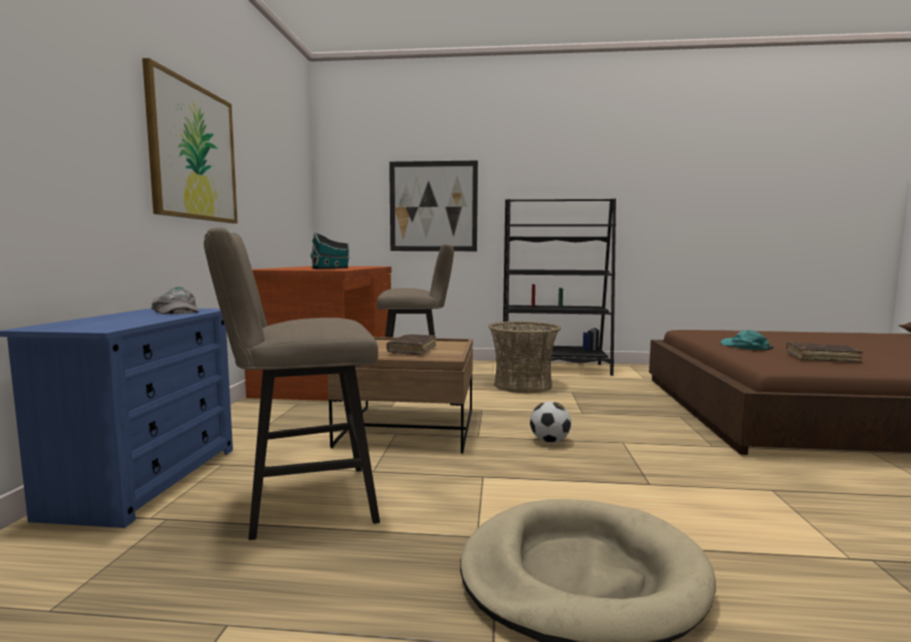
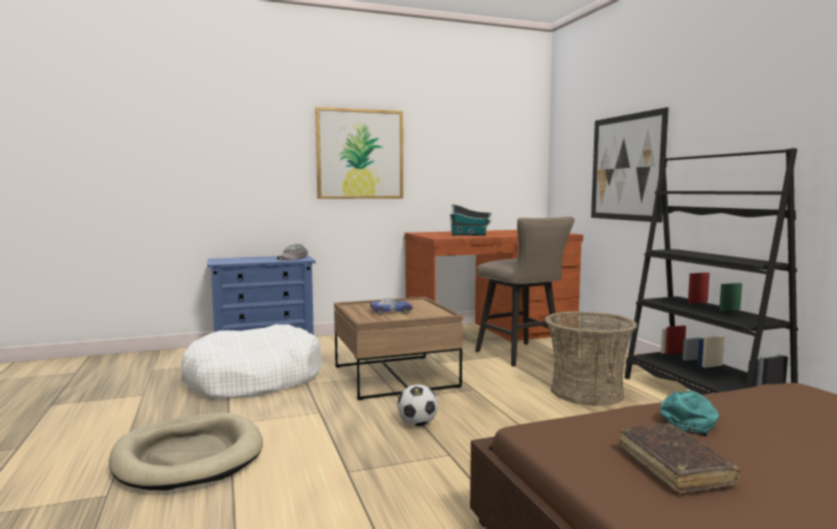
camera: 65 degrees right, 0 degrees up
(301, 502) = (254, 379): beige stool -> white dog bed
(412, 350) = (391, 311): brown book -> toy car

